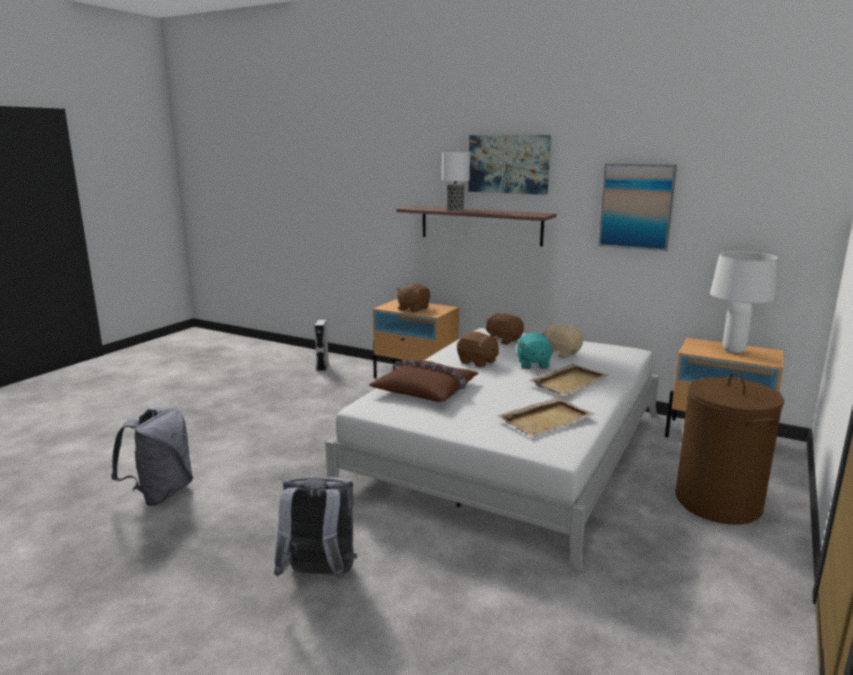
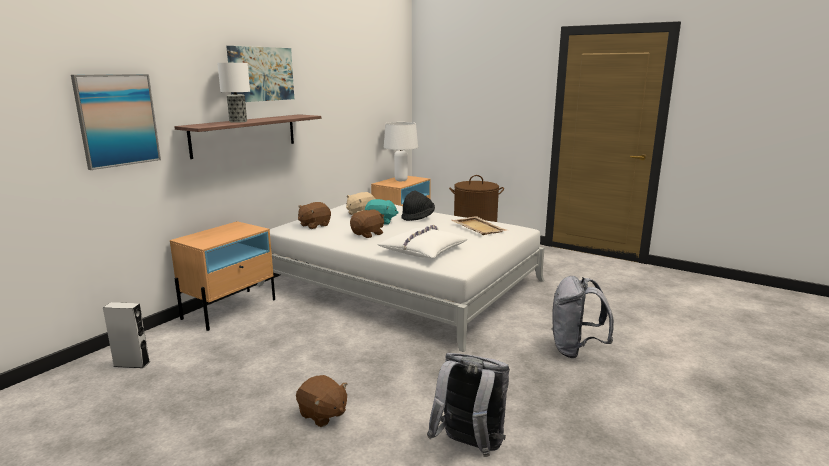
camera: 85 degrees left, 0 degrees up
(413, 309) = (226, 235): brown plush toy -> brown plush toy (322, 414)
(426, 389) = (422, 250): brown pillow -> white pillow
(569, 381) = (418, 217): beige tray -> black hat
(636, 206) = (340, 102): picture -> picture (117, 120)

